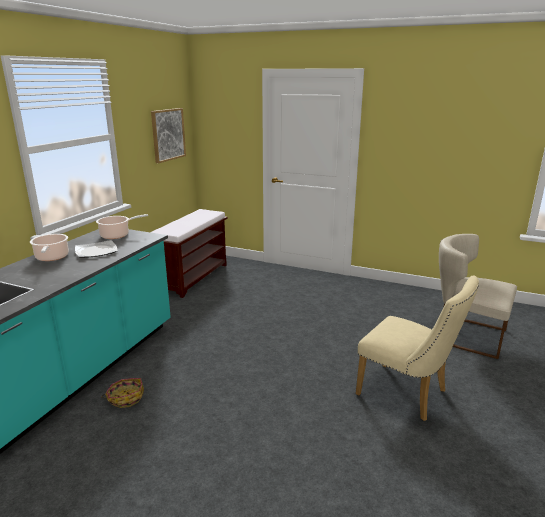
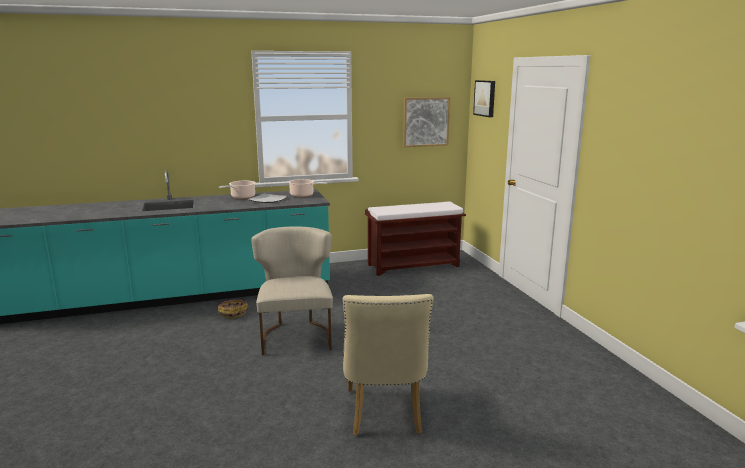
camera: 50 degrees right, 5 degrees down
(221, 107) = (485, 98): none -> picture
(466, 335) = (562, 419): beige chair -> beige chair (296, 335)

